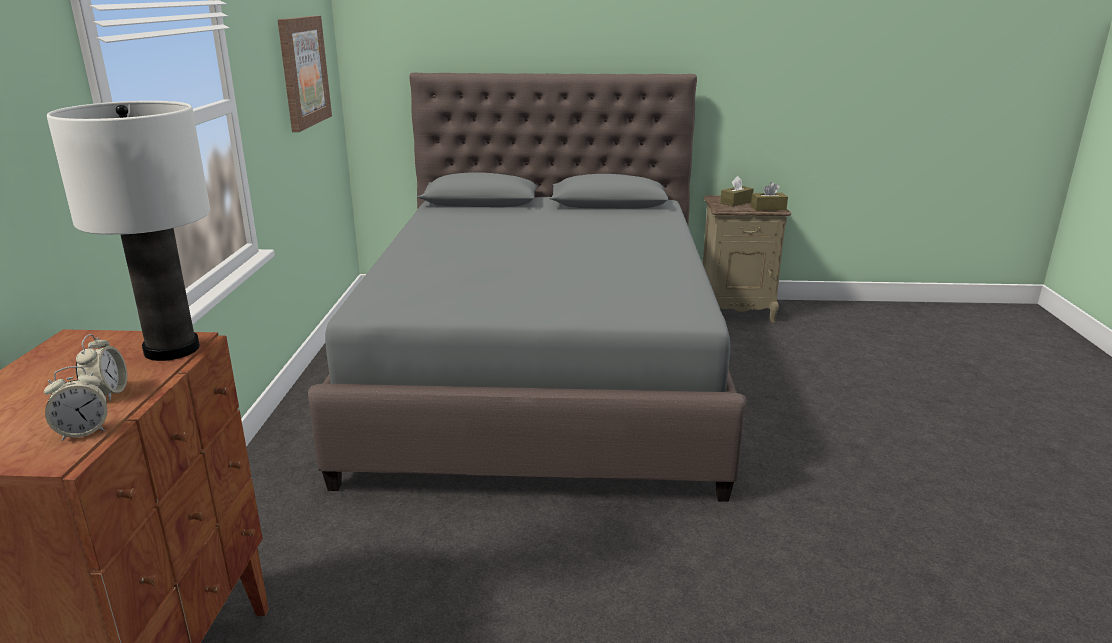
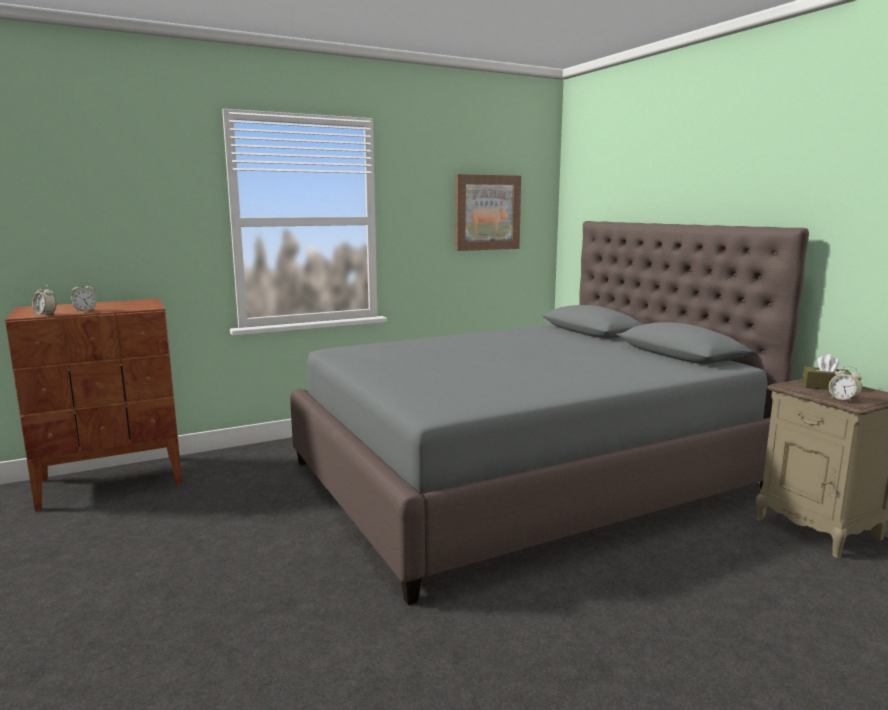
camera: 60 degrees right, 10 degrees down
(171, 349) = (138, 308): white table lamp -> none
(768, 208) = (843, 399): brown tissue box -> alarm clock

